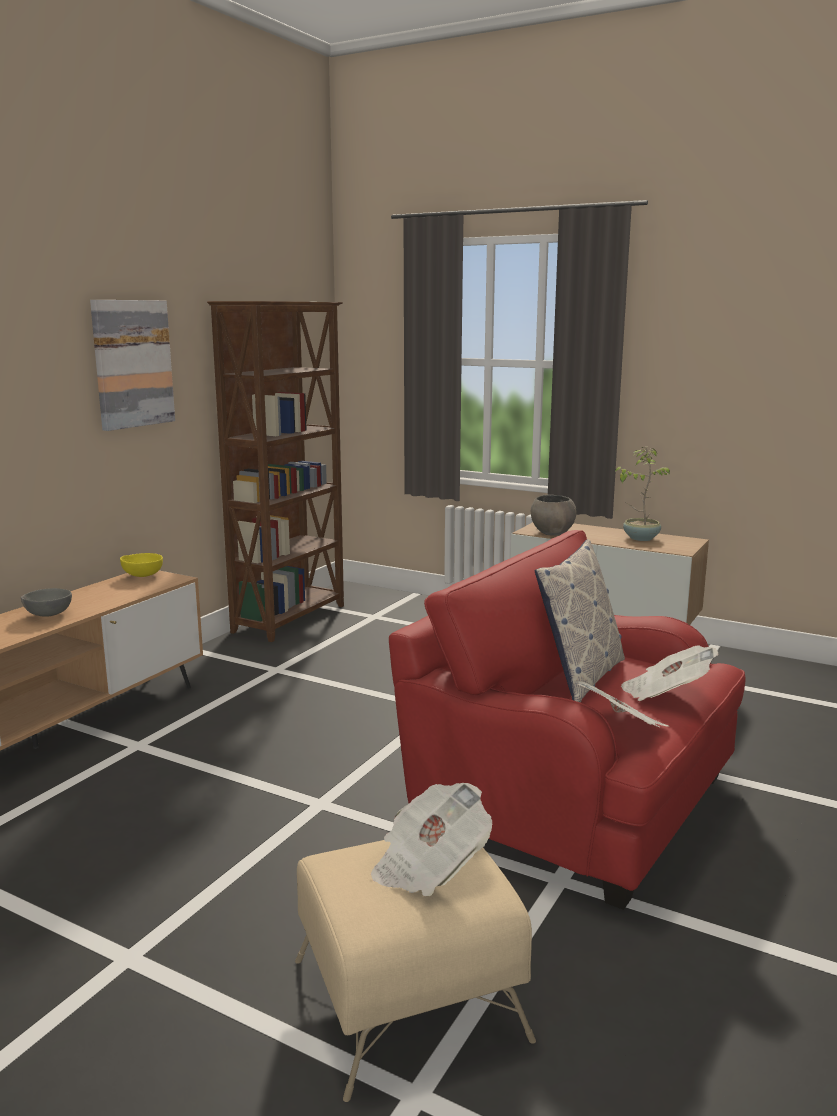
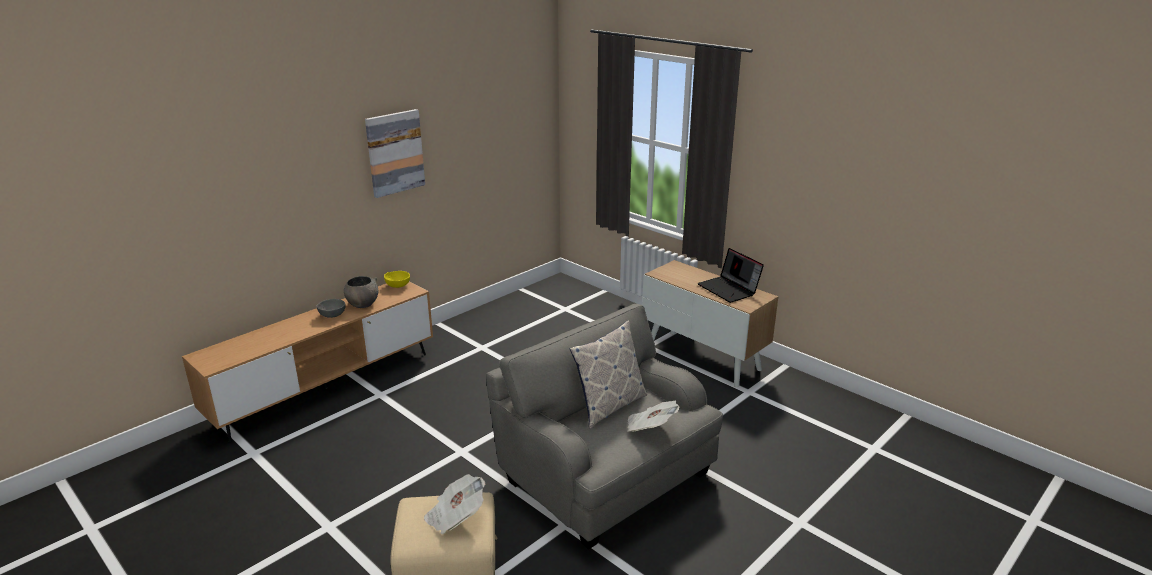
camera: 15 degrees right, 10 degrees up
(291, 619) = (510, 304): brown bookcase -> none
(552, 532) = (671, 276): grey bowl -> grey bowl (362, 304)
(570, 800) = (604, 474): red armchair -> grey armchair
(621, 728) = (603, 449): newspaper -> none
(640, 538) = (729, 289): potted plant -> laptop

